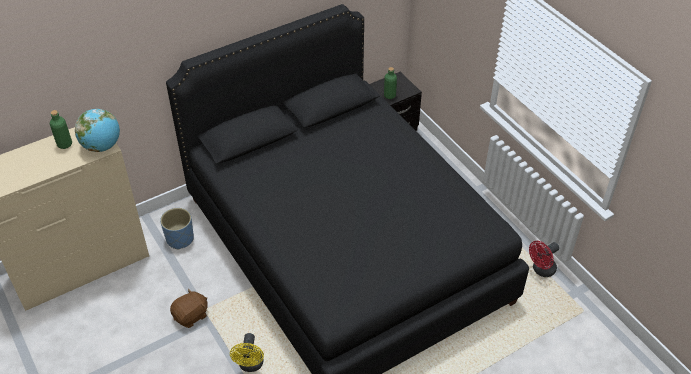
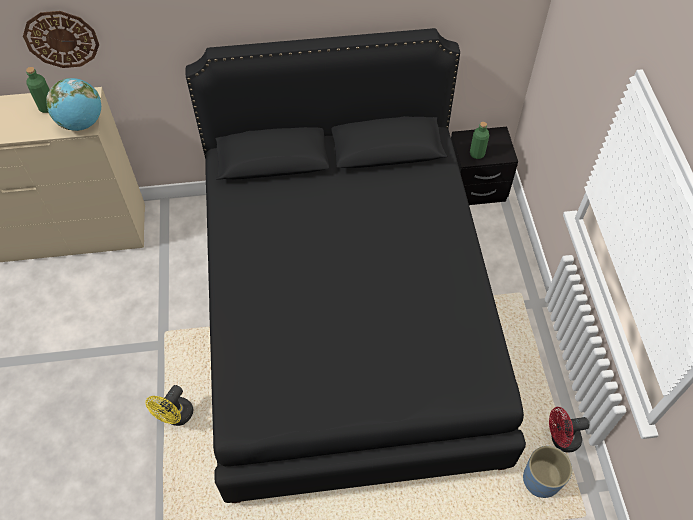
camera: 25 degrees right, 10 degrees up
(68, 83) = (61, 39): none -> wall clock
(180, 239) = (183, 240): blue planter -> blue planter (541, 480)
(191, 316) = (148, 333): brown plush toy -> none

